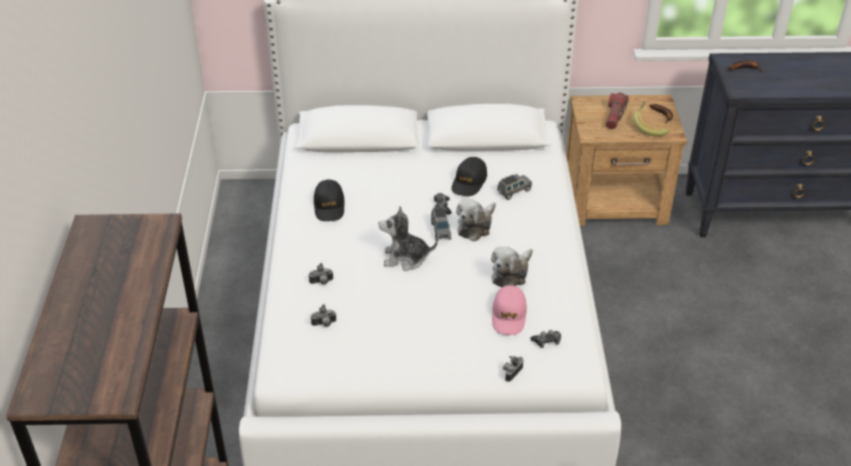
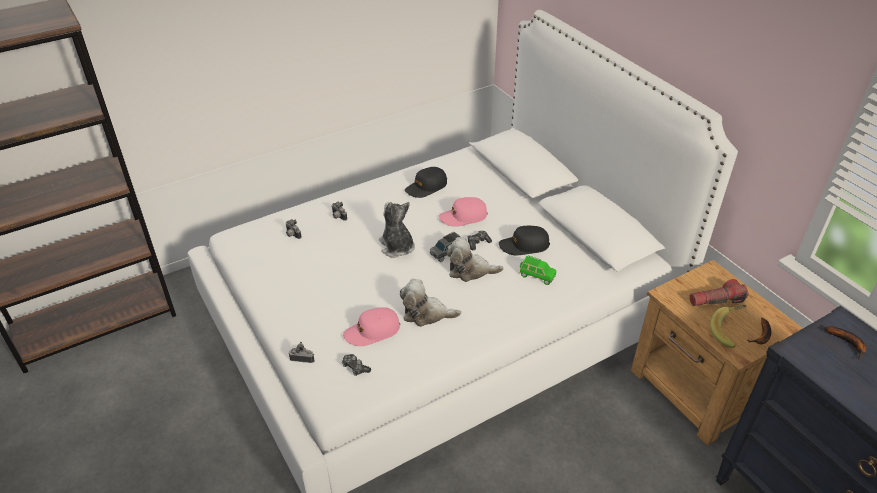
camera: 60 degrees right, 0 degrees up
(398, 200) = (463, 217): none -> pink cap
(513, 192) = (536, 276): grey toy car -> green toy car

